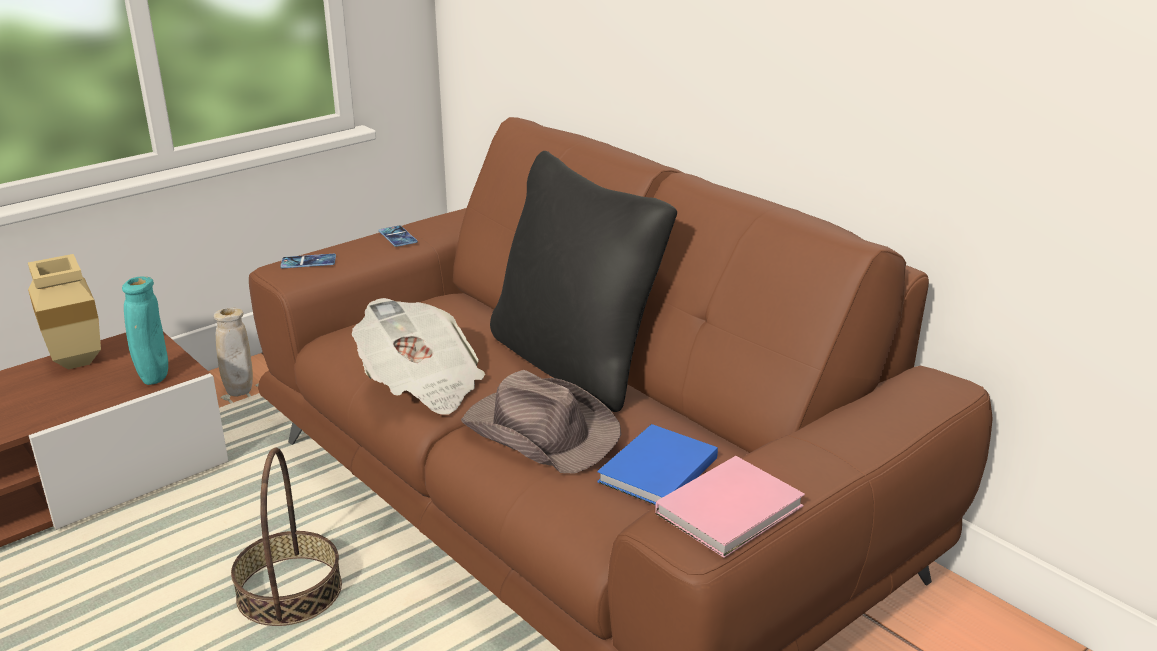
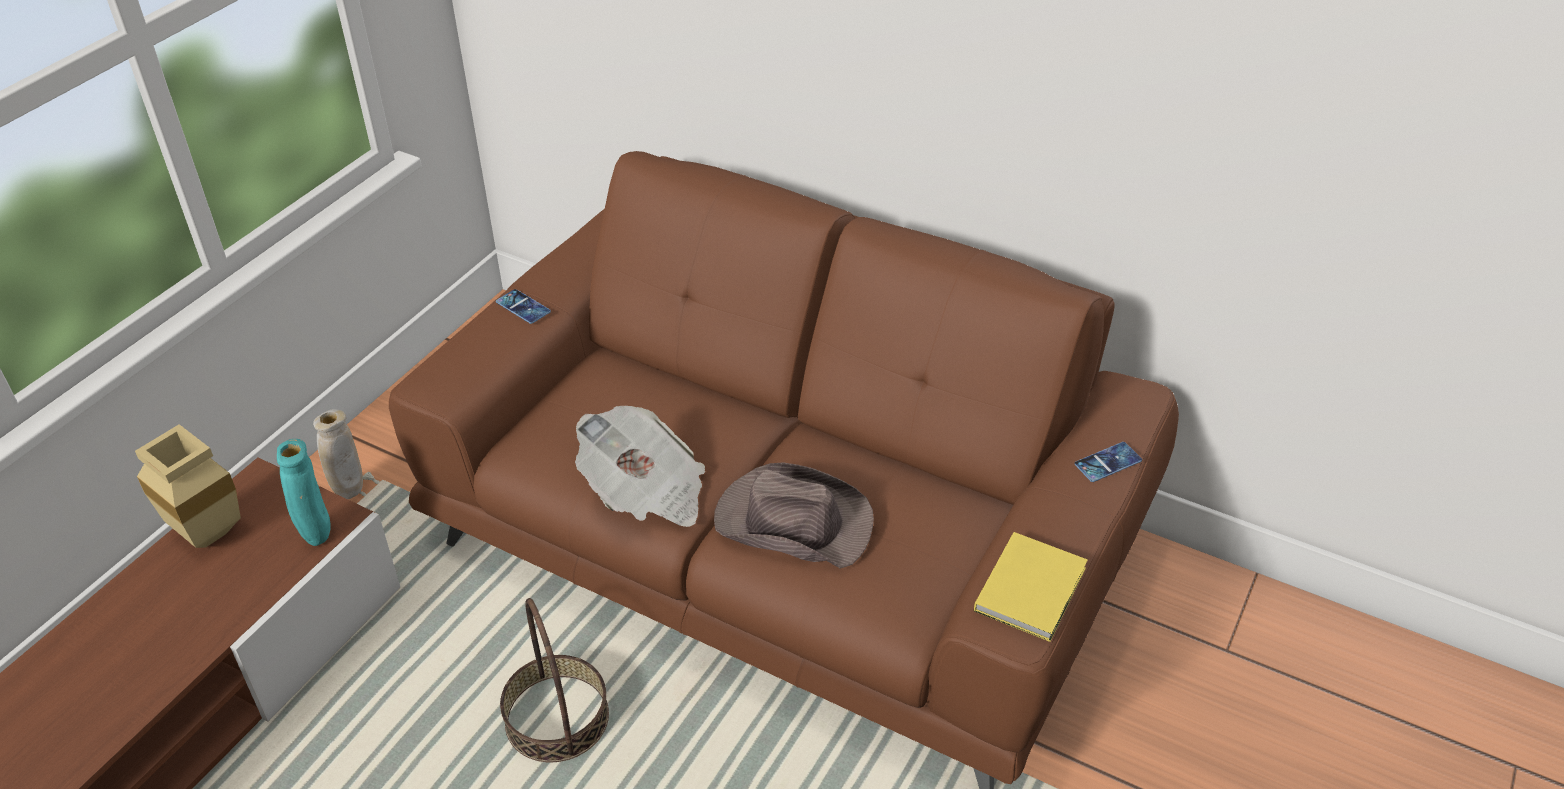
camera: 20 degrees left, 15 degrees up
(308, 262) = (450, 368): phone -> phone (1108, 462)
(575, 364) = (778, 426): black pillow -> none
(655, 471) = (918, 541): blue book -> none
(733, 509) = (1033, 588): pink book -> yellow book

